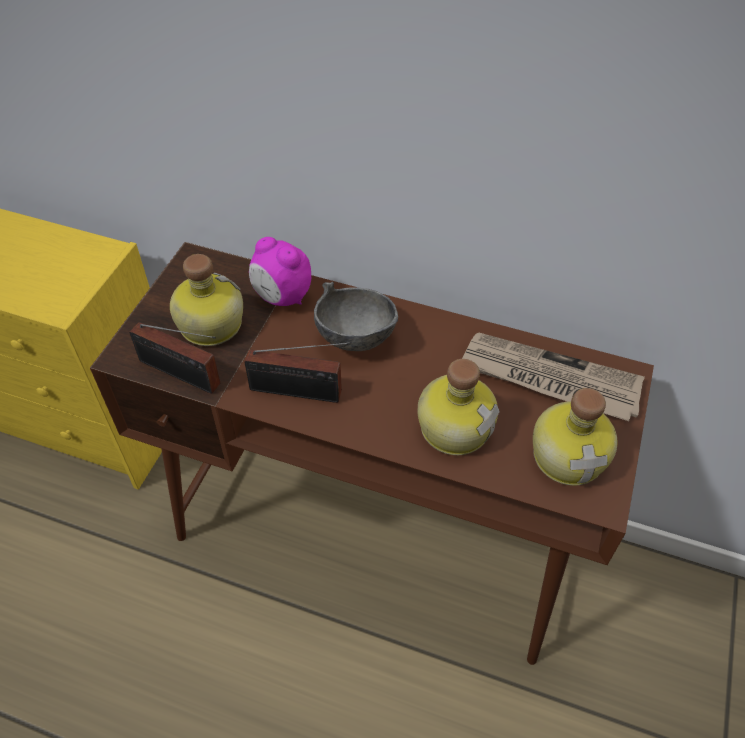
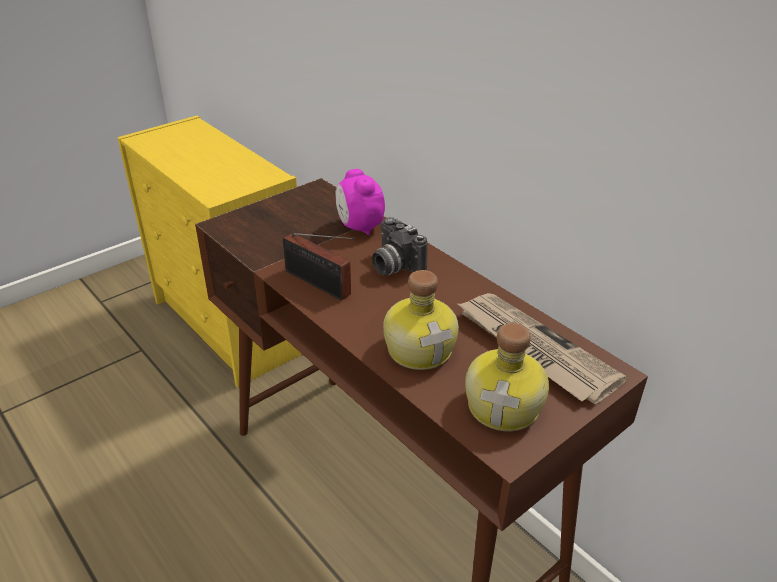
camera: 30 degrees right, 15 degrees down
(183, 375) = (249, 247): radio -> none
(208, 324) = (293, 226): bottle -> none
(356, 335) = (394, 266): grey bowl -> camera

